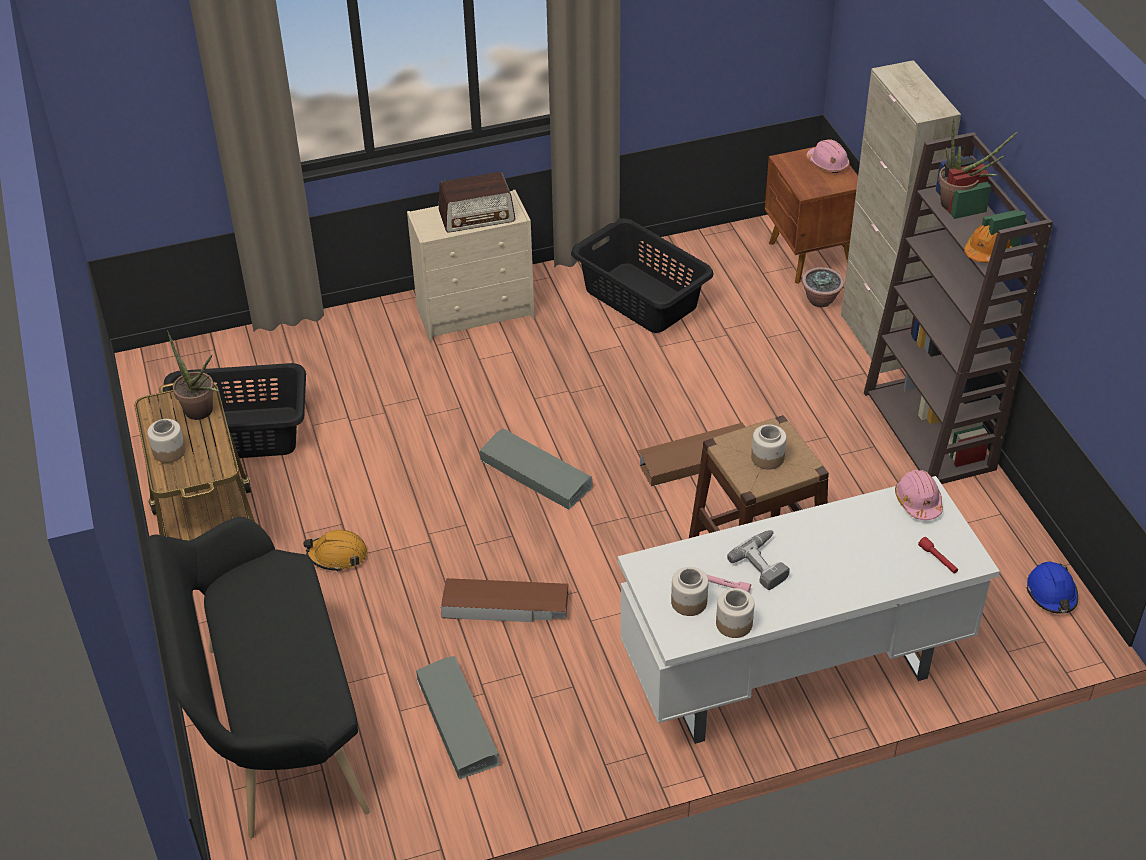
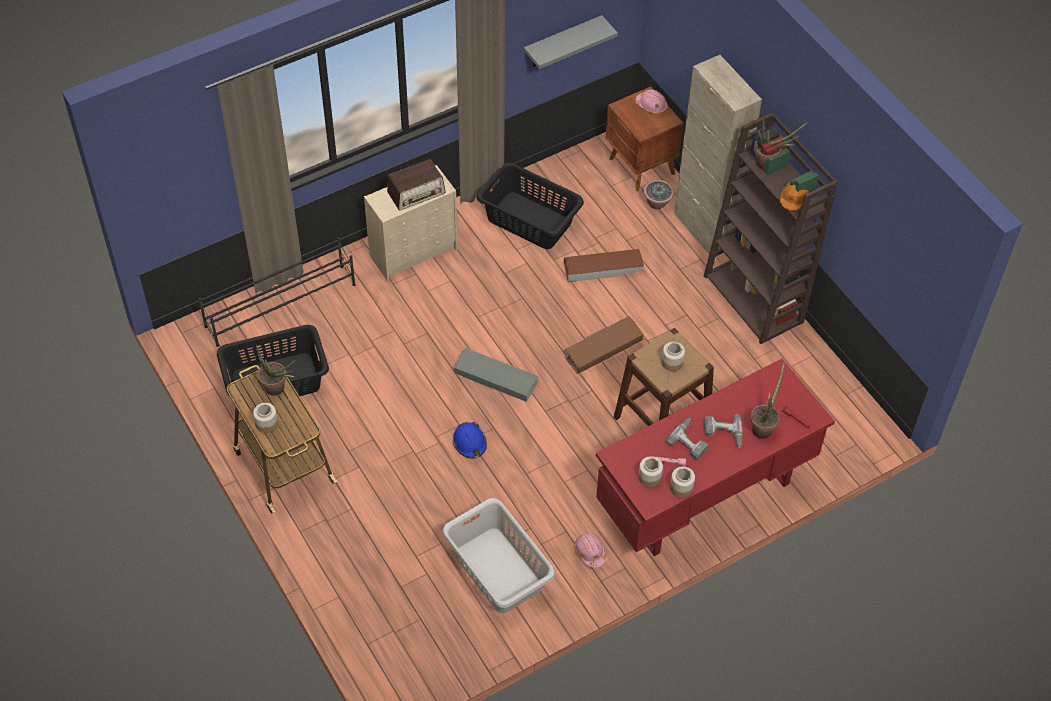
camera: 15 degrees left, 10 degrees up
(273, 727) = (378, 596): black bench -> none
(282, 349) = (281, 305): none -> black shoe rack
(338, 555) = (378, 464): orange hard hat -> none
(457, 721) = (498, 569): grey storage box -> grey laundry basket
(506, 606) = (505, 481): brown storage box -> brown storage box (603, 268)
(710, 51) = (562, 42): none -> grey shelf
(793, 676) = (705, 497): white desk -> red desk
(819, 562) = (723, 434): none -> power drill
(884, 561) = (763, 426): none -> potted plant
(918, 502) = (775, 379): pink hard hat -> pink hard hat (590, 552)
(1051, 593) = (855, 409): blue hard hat -> blue hard hat (470, 443)

